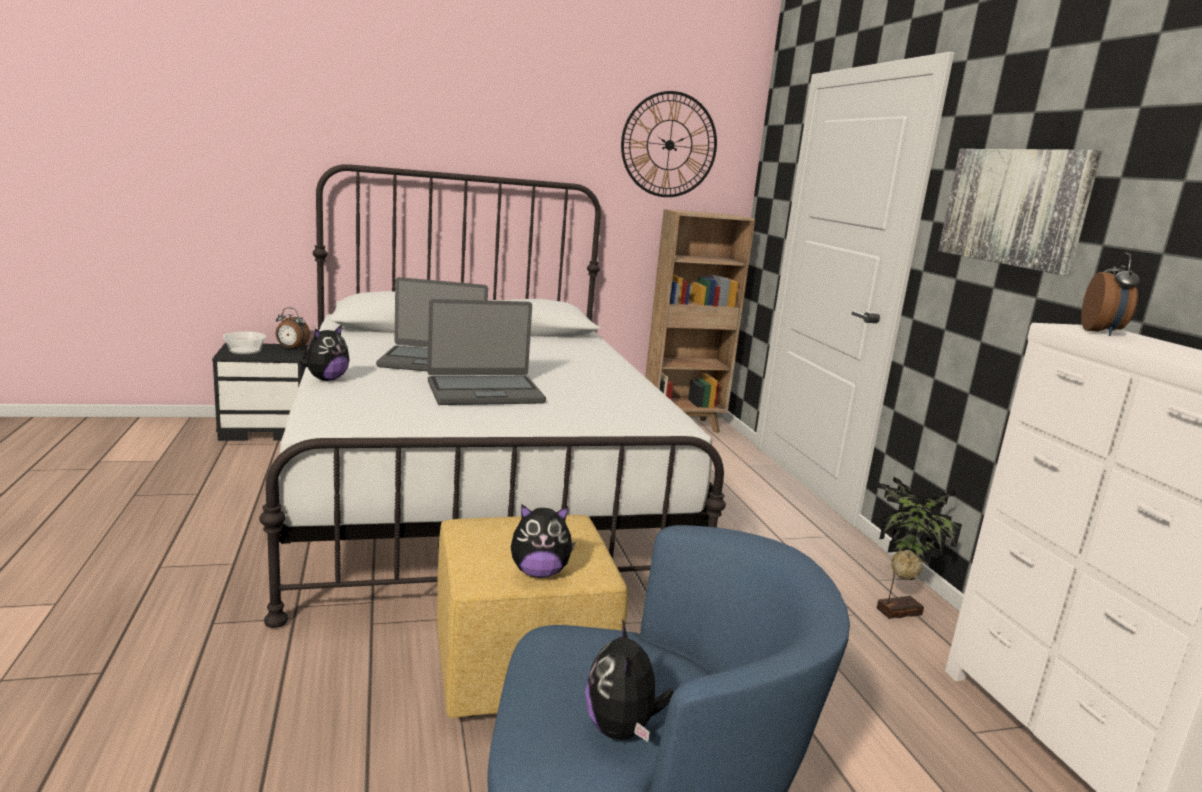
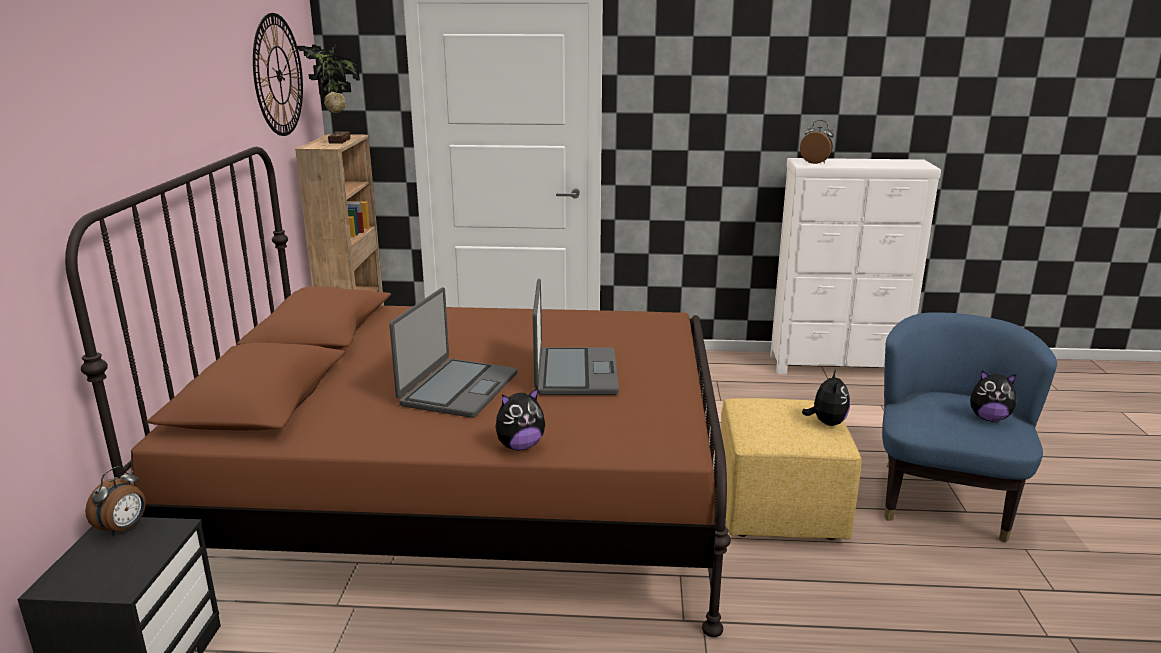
camera: 70 degrees left, 5 degrees up
(245, 350) = (101, 572): bowl -> none
(326, 379) = (519, 446): plush toy -> plush toy turned 105 degrees clockwise
(475, 491) = (465, 500): white bed -> brown bed
(896, 610) = (713, 367): potted plant -> potted plant (337, 141)
(1014, 207) = (696, 97): picture -> none

